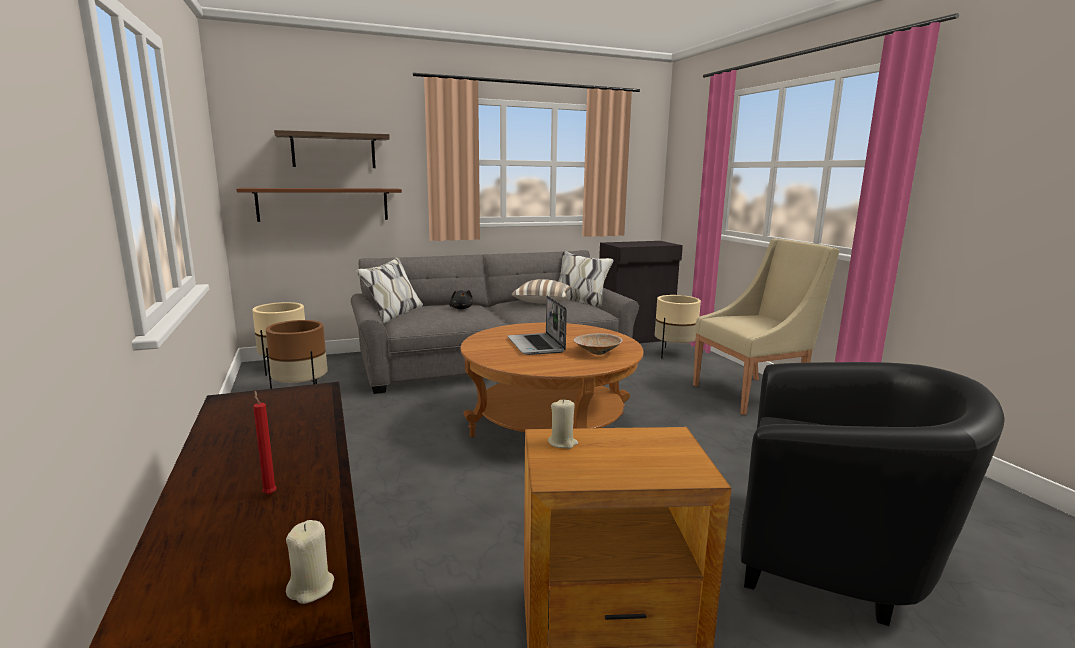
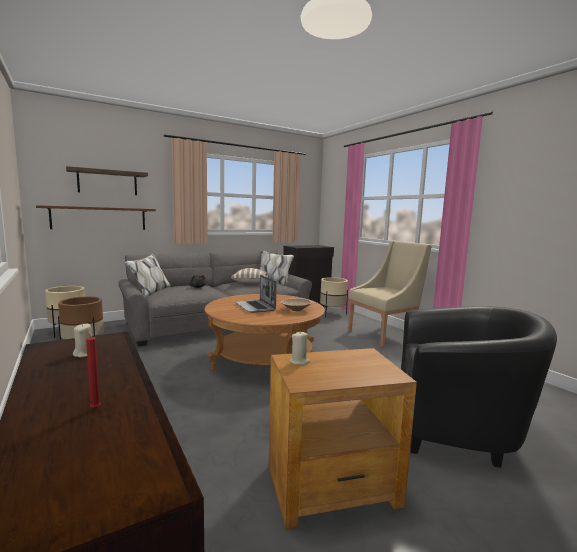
camera: 10 degrees left, 5 degrees down
(311, 588) = (148, 473): beige candle -> beige candle (84, 354)

